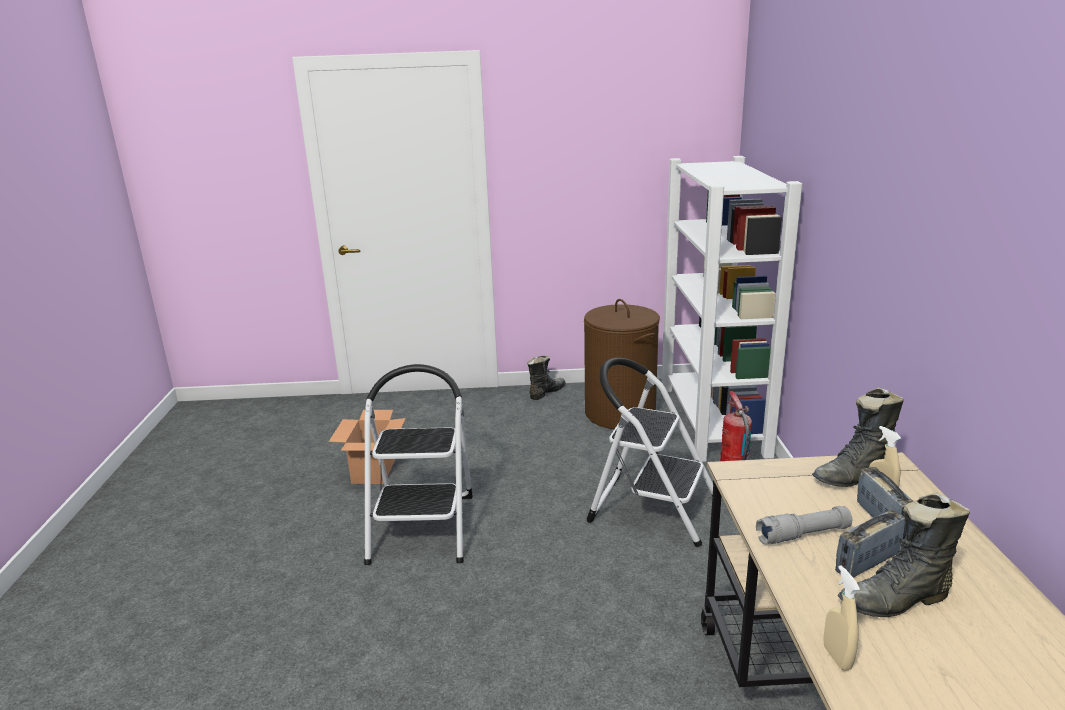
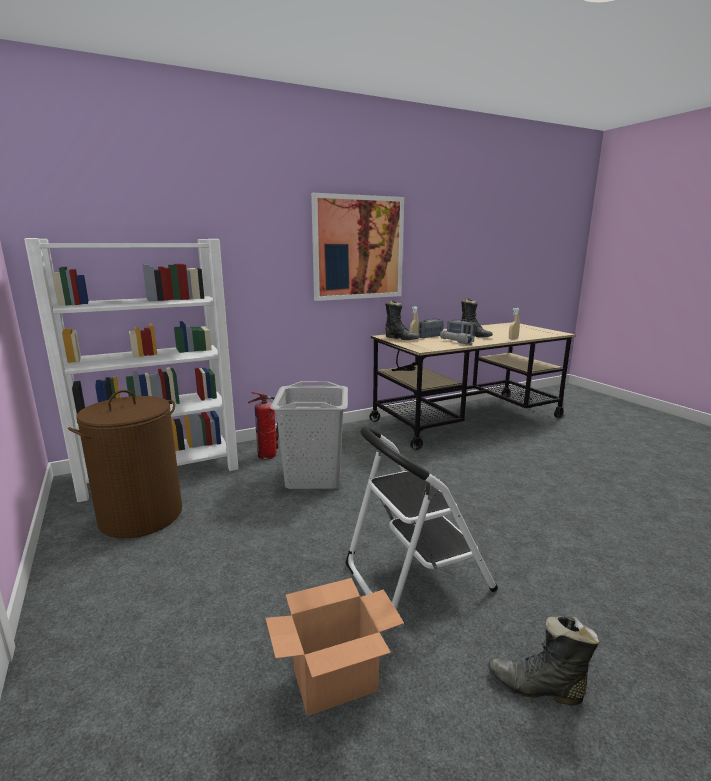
camera: 115 degrees left, 5 degrees down
(546, 392) = (61, 583): black boot -> black boot (536, 688)
(649, 508) = (313, 477): step ladder -> grey laundry basket
(933, 258) = (358, 248): none -> picture

